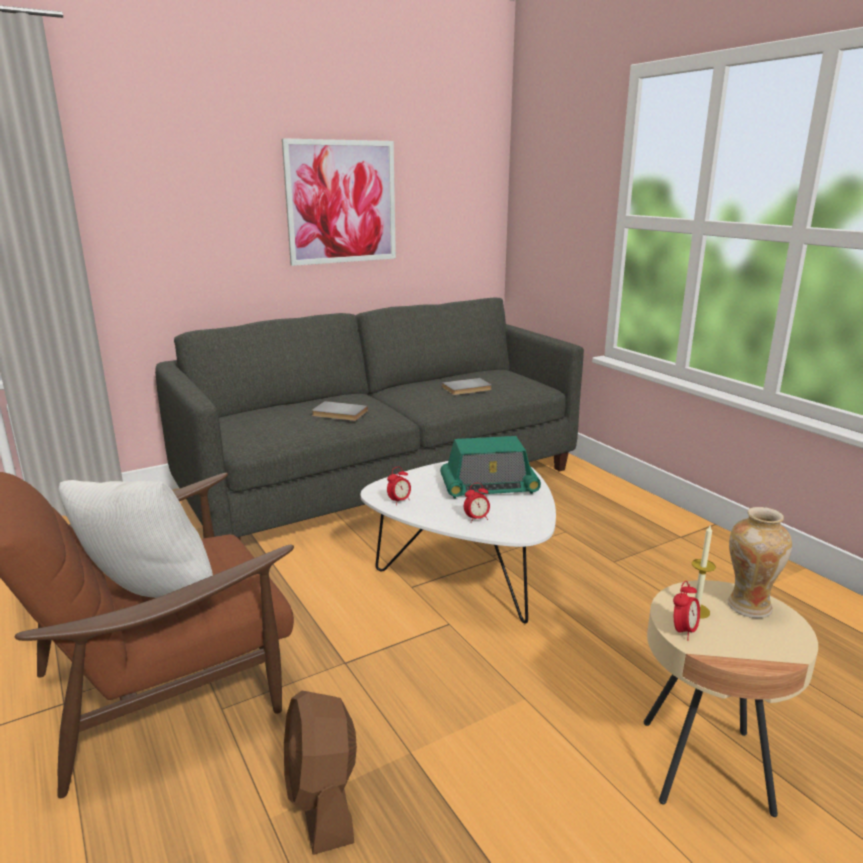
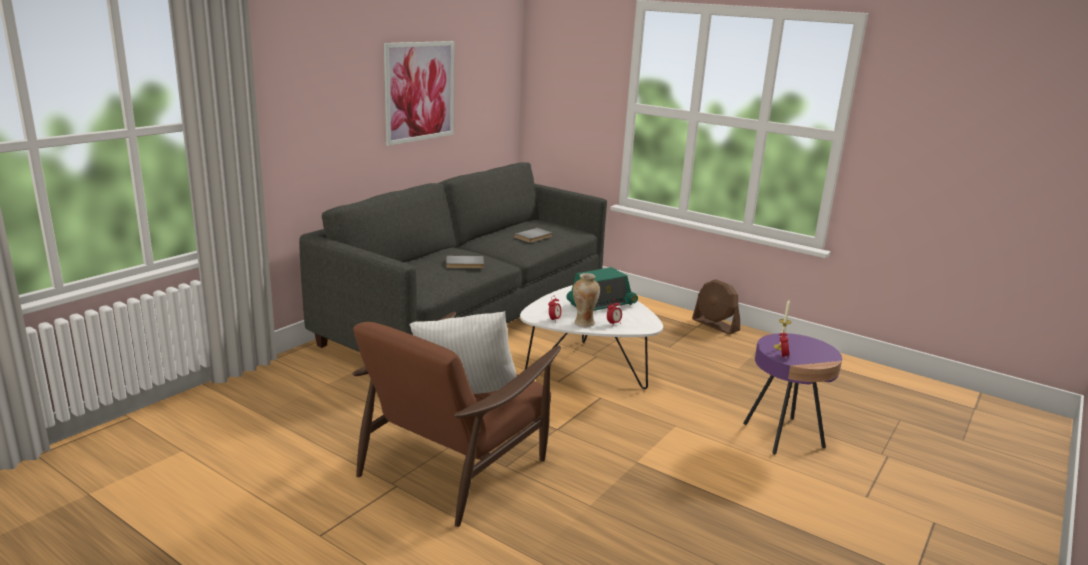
camera: 25 degrees left, 0 degrees up
(322, 799) = (610, 491): brown fan -> brown fan (715, 325)
(704, 766) = (783, 435): beige side table -> purple side table
(748, 606) = (801, 342): vase -> vase (584, 323)

